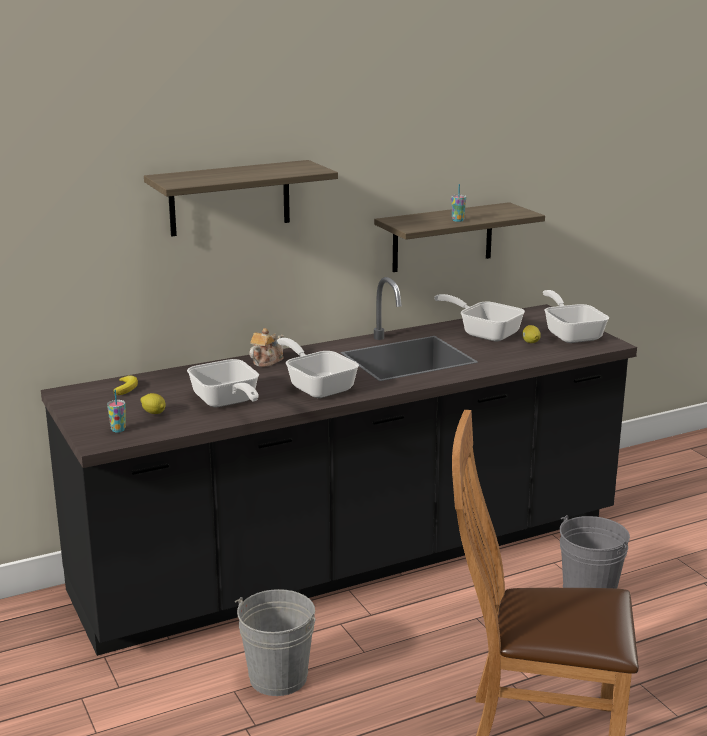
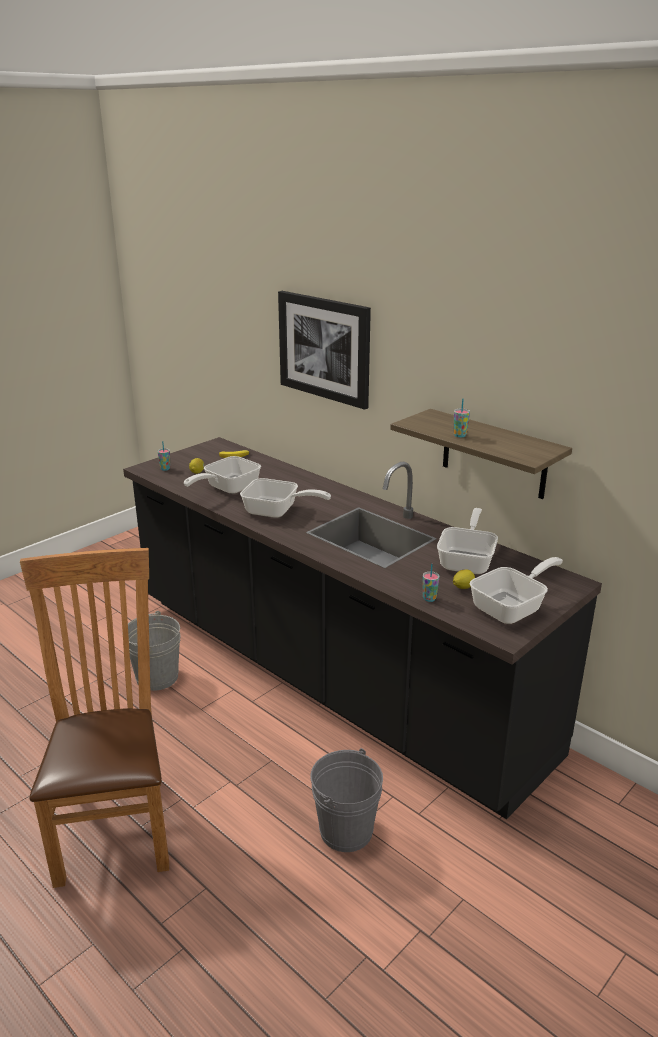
camera: 70 degrees right, 5 degrees up
(230, 198) = (324, 348): shelf -> picture
(266, 361) = (316, 486): teapot -> none
(317, 386) = (277, 512): frying pan -> frying pan turned 75 degrees clockwise
(543, 356) = (429, 599): none -> cup

